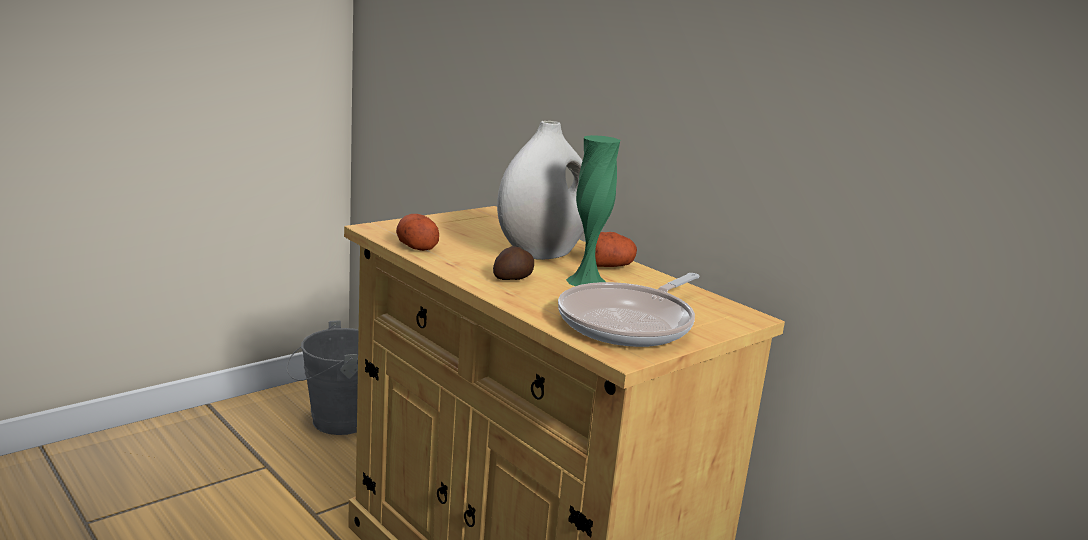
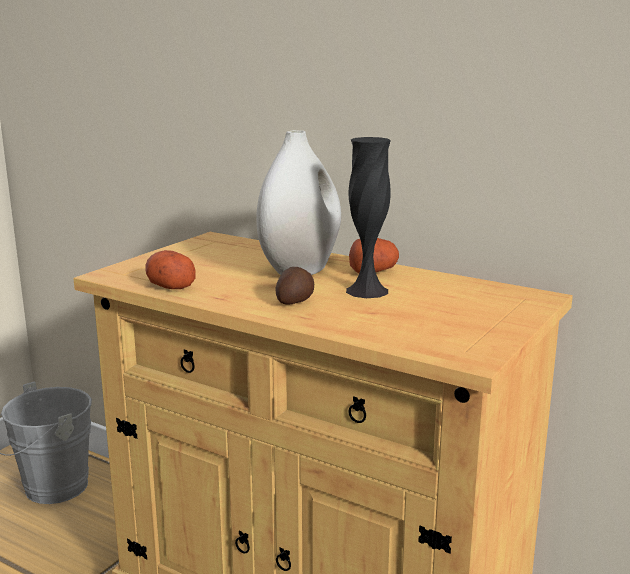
camera: 15 degrees left, 0 degrees up
(586, 281) = (367, 291): green vase -> black vase
(630, 323) = (446, 324): frying pan -> none

